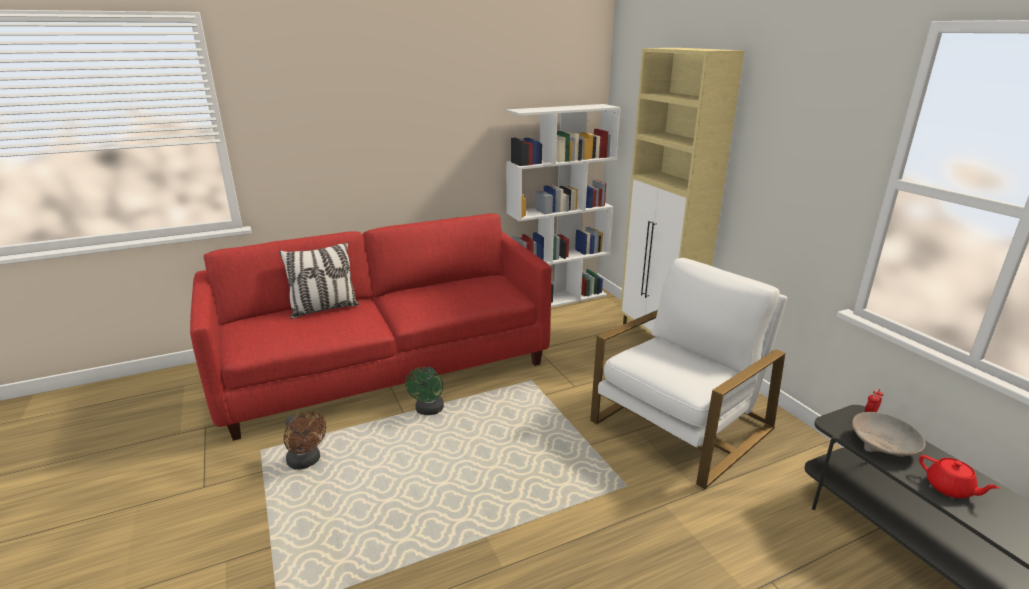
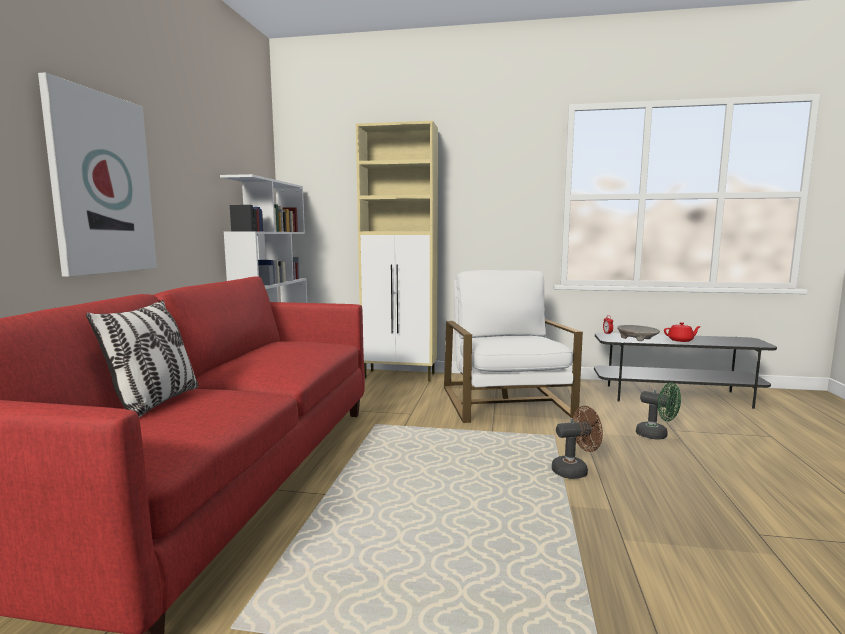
camera: 55 degrees left, 15 degrees down
(306, 462) = (322, 587): brown fan -> brown fan (575, 470)
(369, 140) = (101, 184): none -> picture
(428, 410) = (344, 479): green fan -> green fan (657, 435)

